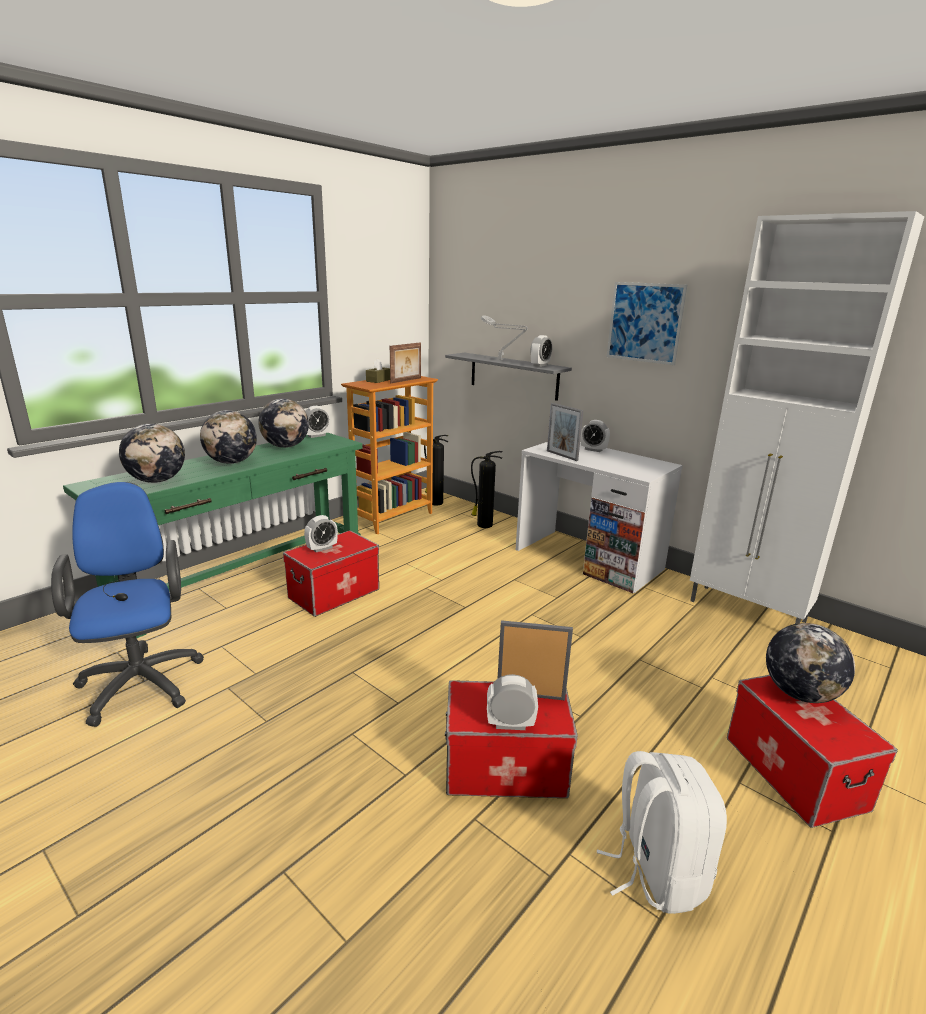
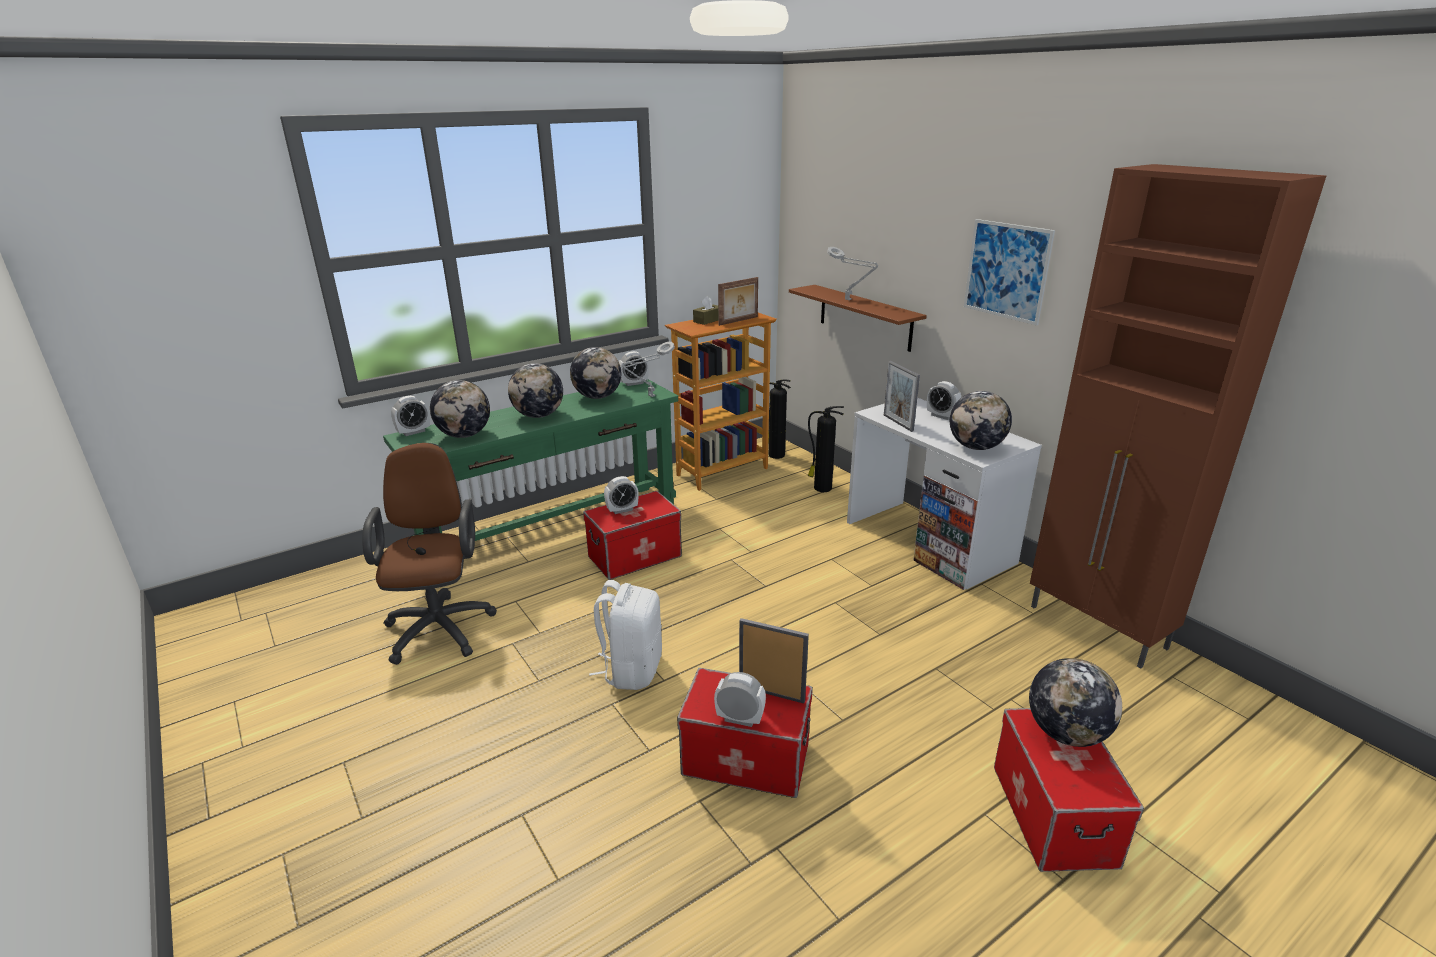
camera: 15 degrees right, 5 degrees up
(141, 679) = (440, 625): blue office chair -> brown office chair
(336, 444) = (650, 397): none -> grey table lamp
(513, 376) = (865, 317): grey shelf -> brown shelf
(540, 365) = (889, 311): alarm clock -> alarm clock (414, 432)
(634, 469) = (976, 447): none -> globe
(655, 870) = (854, 878): white backpack -> white backpack (631, 669)
(748, 612) = (1098, 628): white cabinet -> brown cabinet

